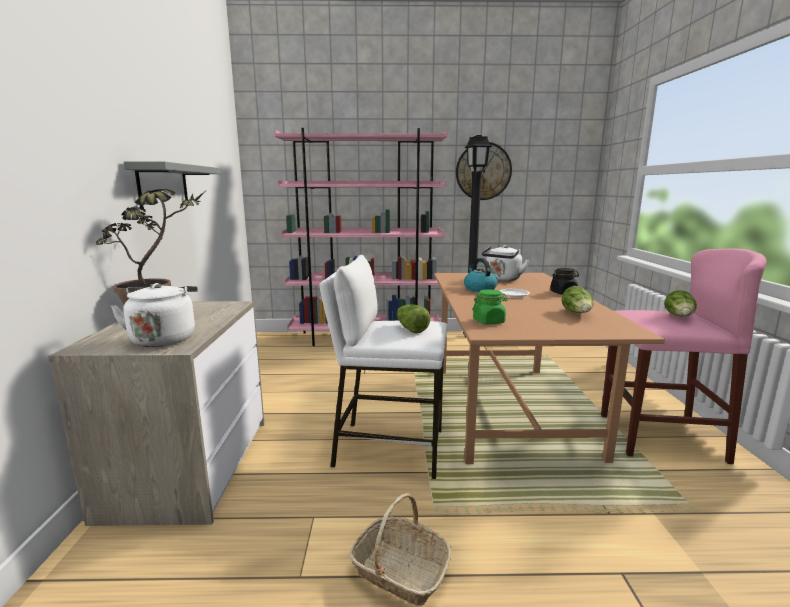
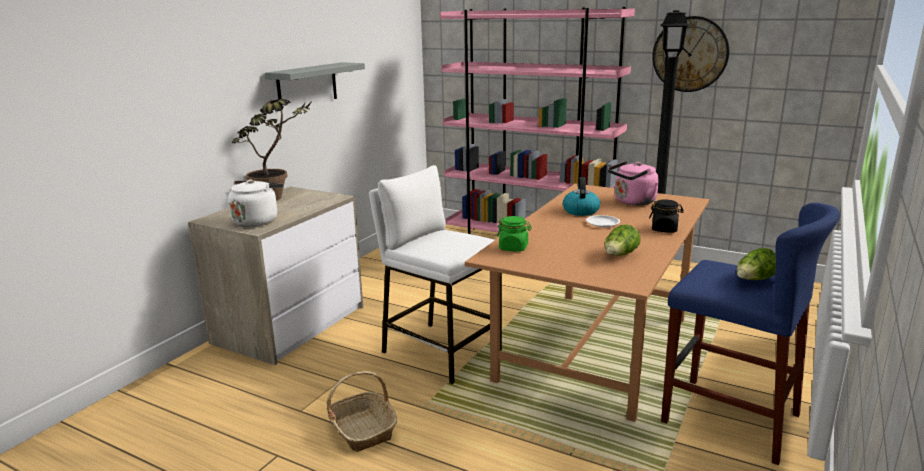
camera: 30 degrees right, 5 degrees up
(411, 329) = (453, 243): lettuce -> none
(502, 279) = (632, 202): white kettle -> pink kettle
(660, 437) = (730, 418): pink stool -> blue stool

